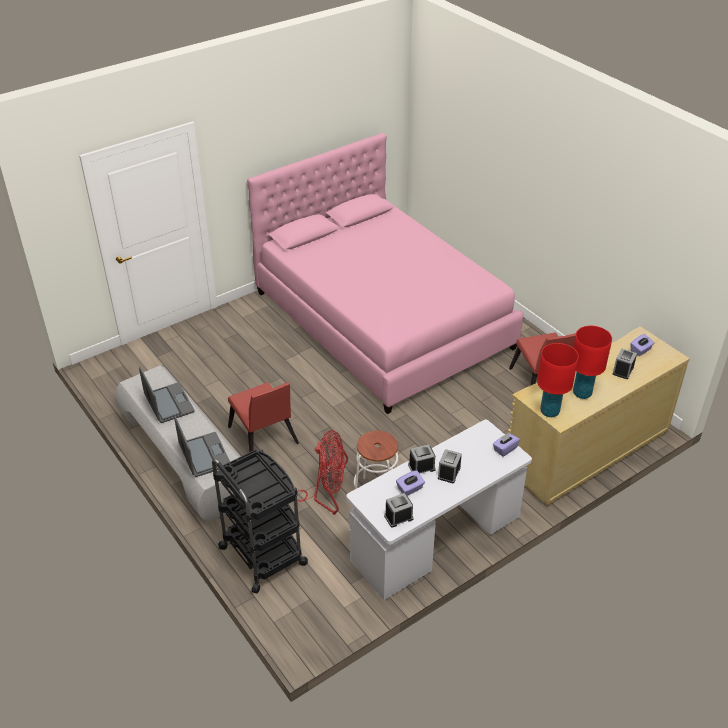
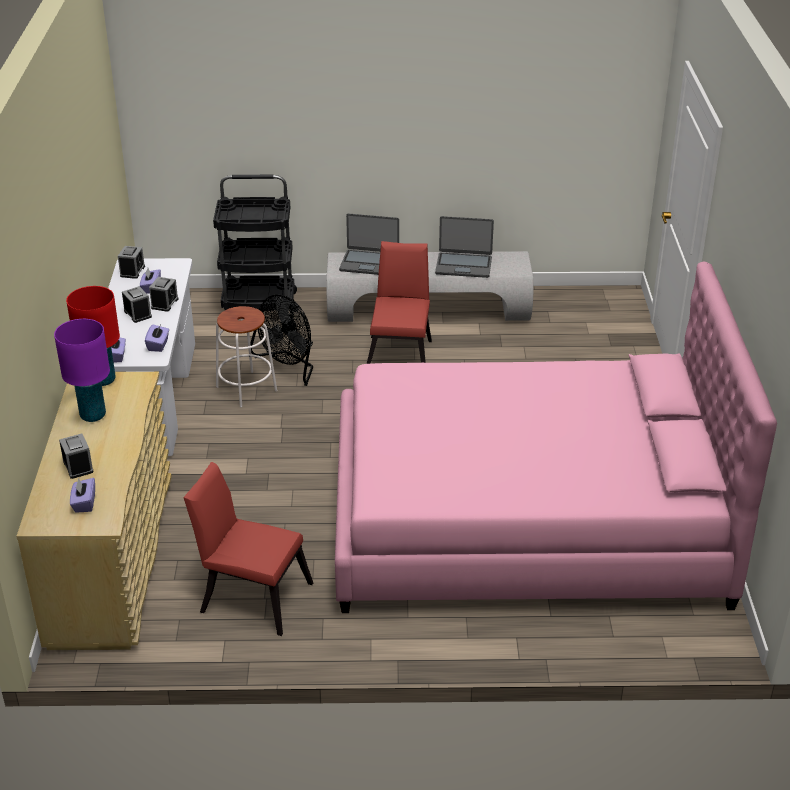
camera: 125 degrees right, 5 degrees down
(264, 439) = (400, 354): red chair -> red chair turned 90 degrees clockwise
(325, 490) = (289, 363): red fan -> black fan
(471, 437) = (158, 345): none -> purple tissue box
(582, 393) = (92, 415): red table lamp -> purple table lamp

